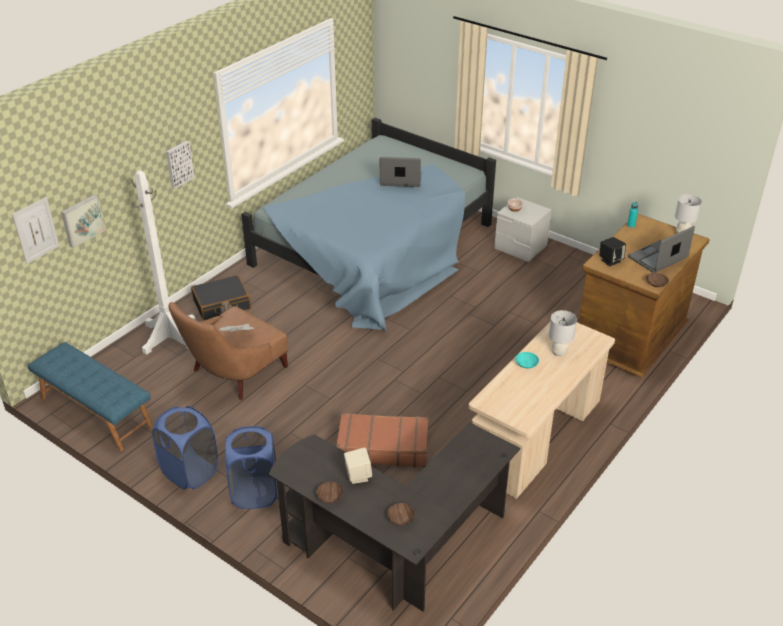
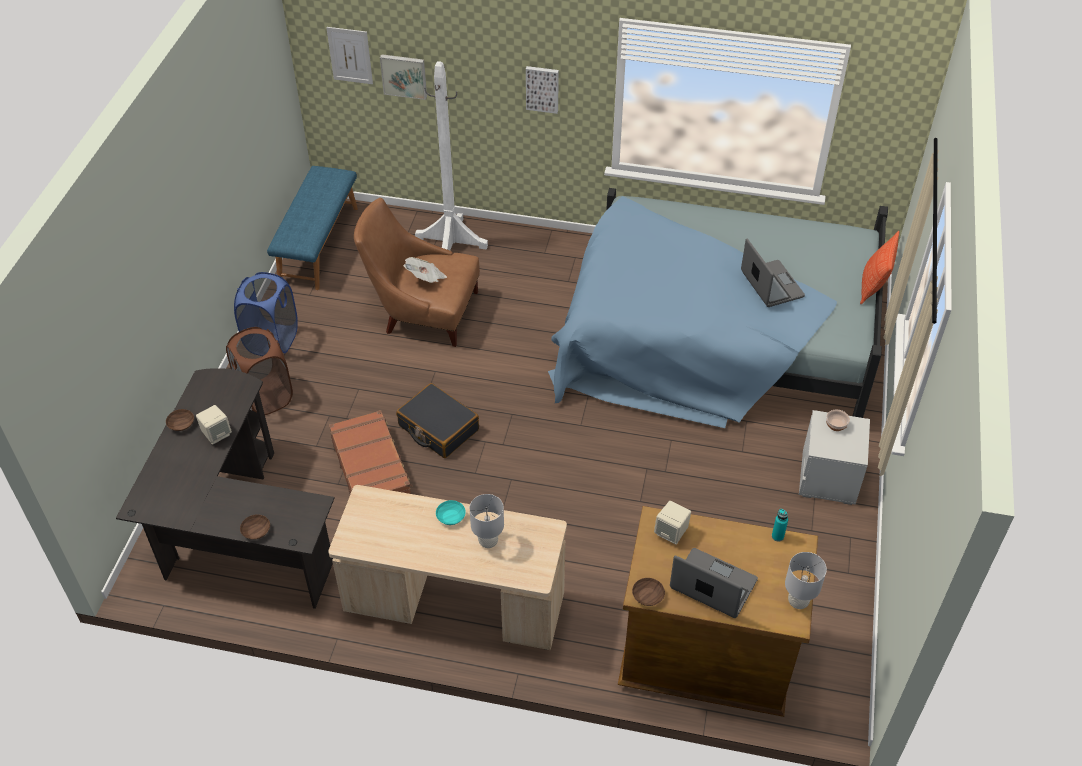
camera: 65 degrees right, 10 degrees up
(222, 305) = (524, 256): black suitcase -> black suitcase (438, 428)
(255, 493) = (265, 396): blue laundry basket -> brown laundry basket
(401, 518) = (170, 486): brown bowl -> brown bowl (255, 531)
(428, 150) = (873, 287): none -> orange pillow
(610, 260) = (671, 533): black speaker -> beige speaker

